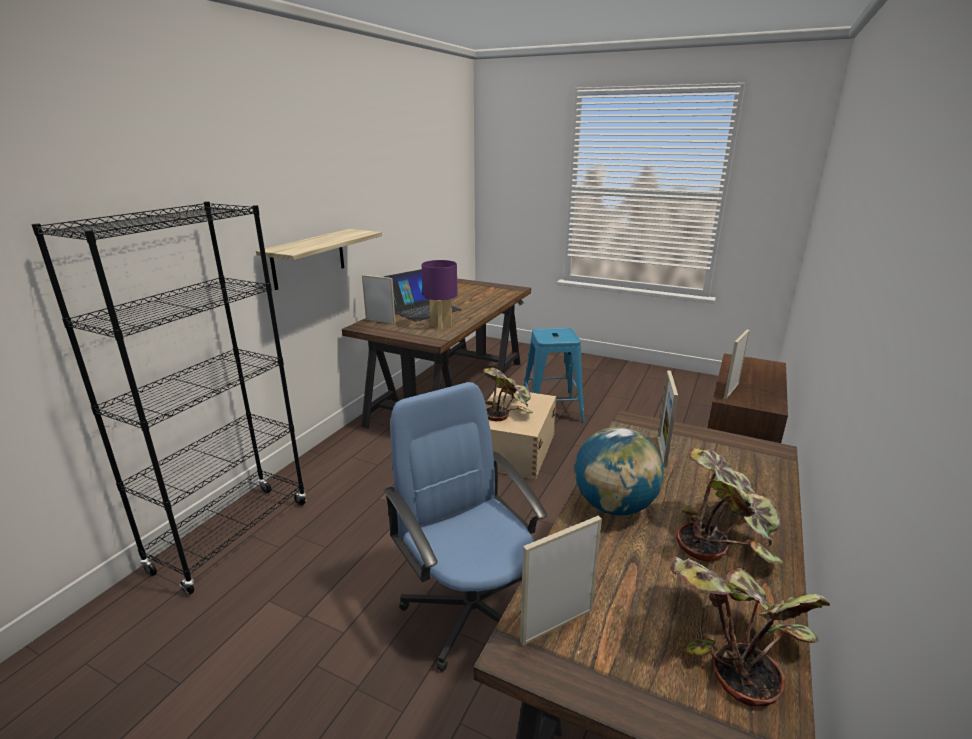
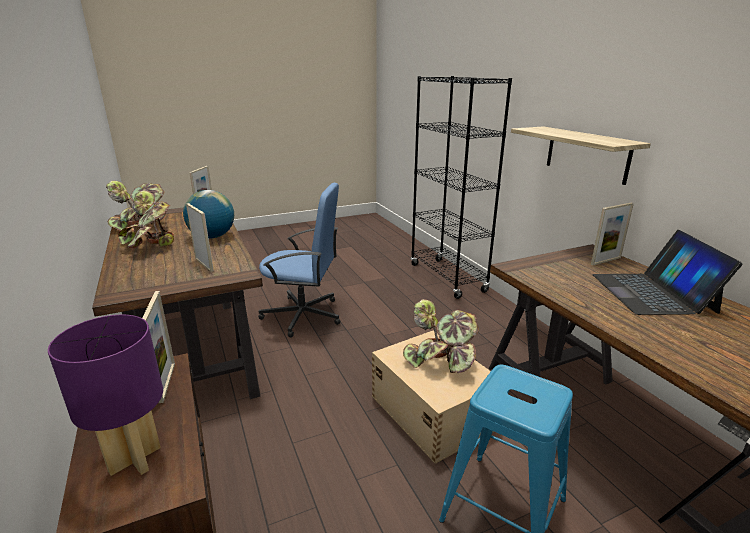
camera: 130 degrees right, 0 degrees up
(440, 326) = (562, 282): purple table lamp -> purple table lamp (136, 458)

